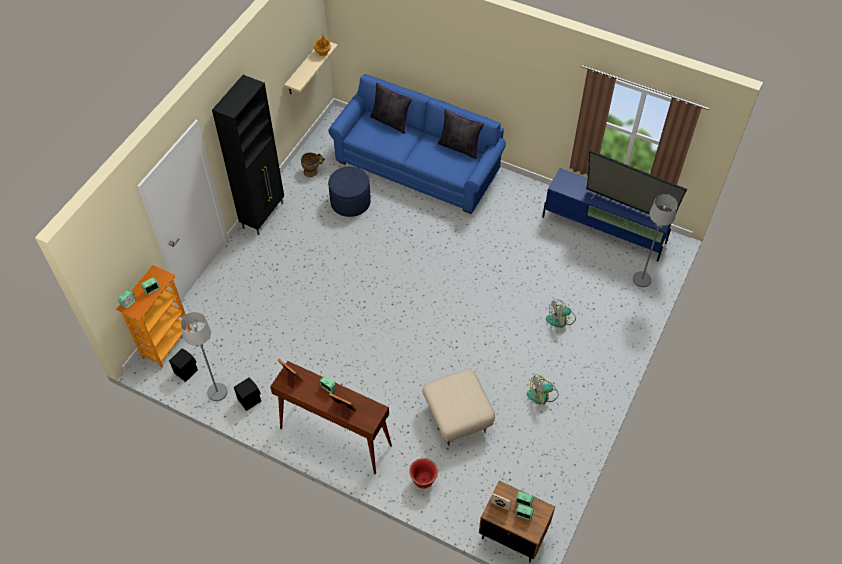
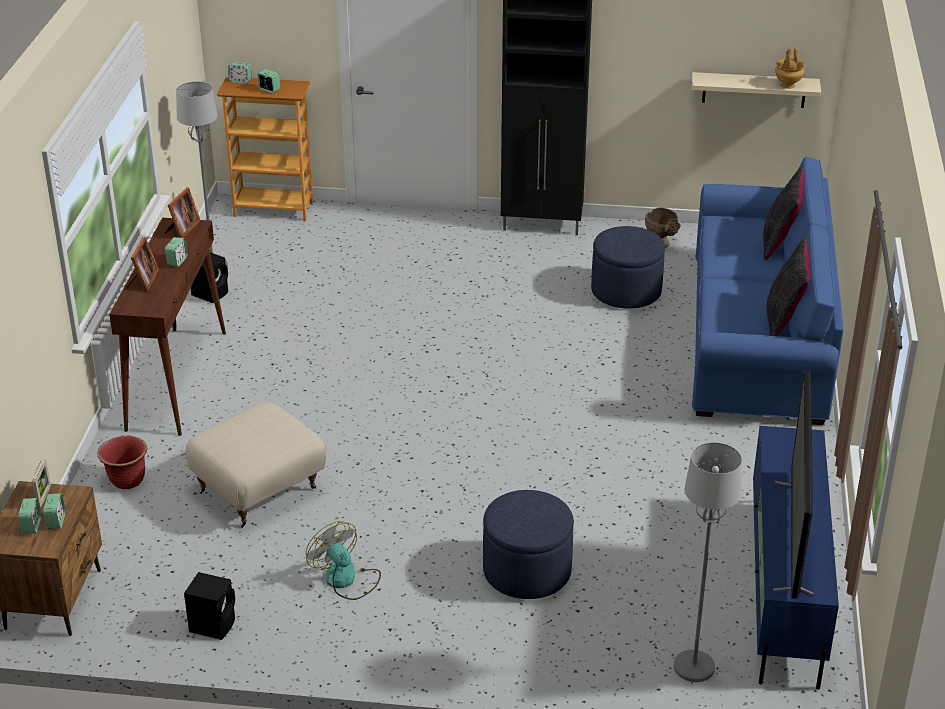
camera: 70 degrees right, 20 degrees down
(185, 371) = (236, 234): black speaker -> black speaker (213, 624)
(561, 319) = (527, 571): fan -> blue ottoman

